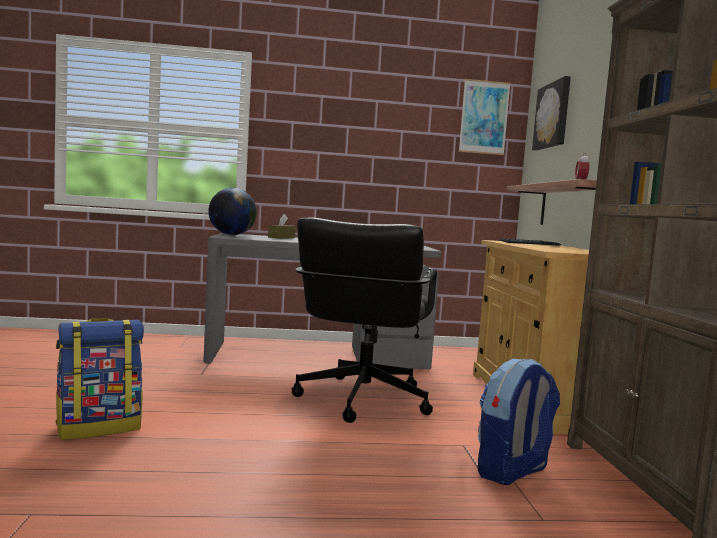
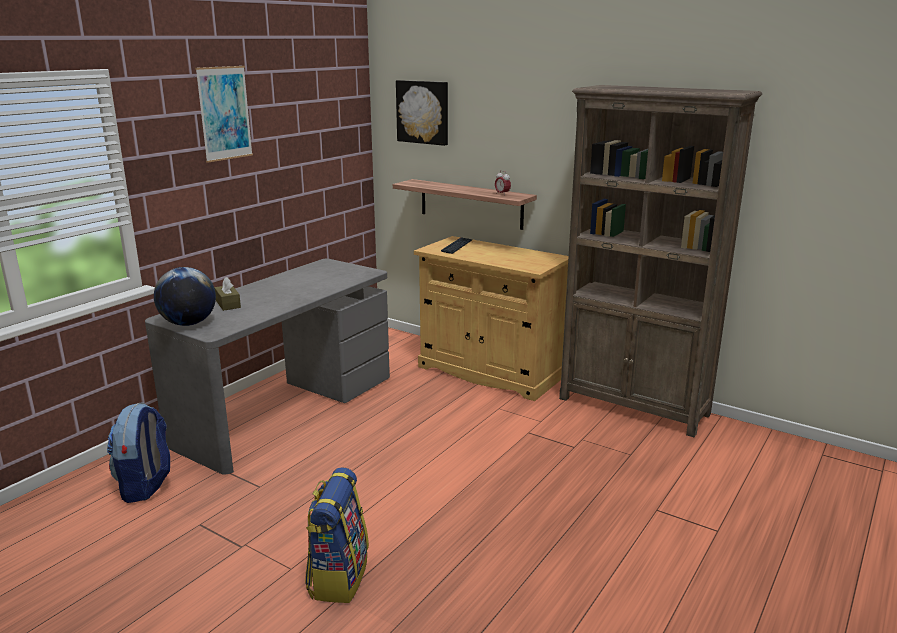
camera: 50 degrees left, 15 degrees up
(361, 399) = (414, 434): black office chair -> none
(484, 117) = (341, 107): picture -> picture (224, 113)
(512, 472) = (576, 435): backpack -> backpack (146, 486)

